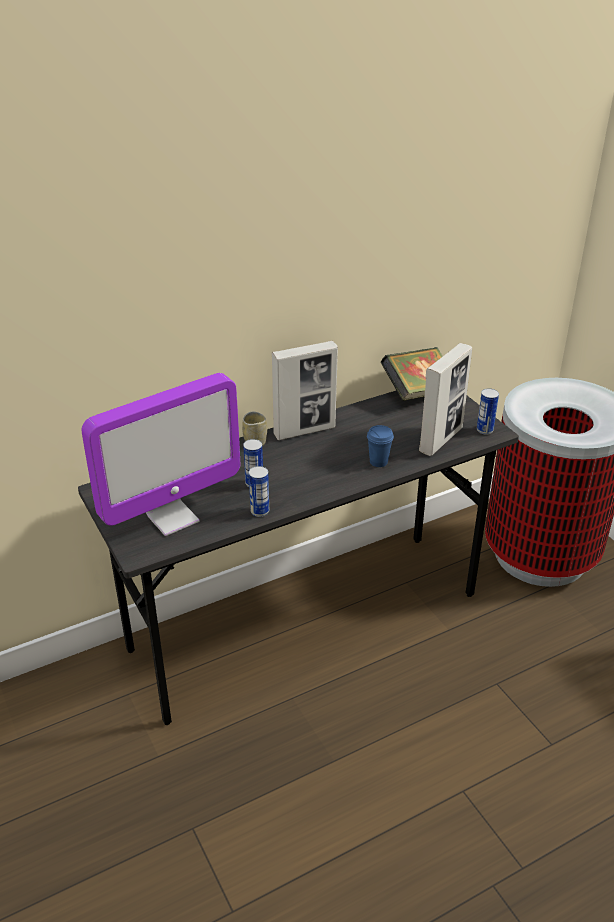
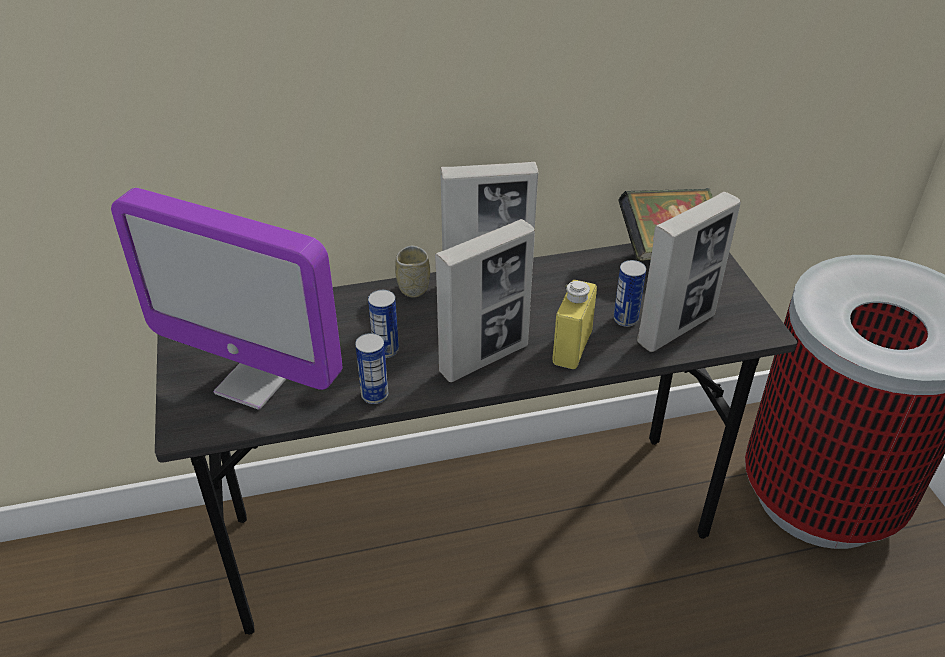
camera: 15 degrees right, 5 degrees up
(172, 517) = (254, 382): monitor -> monitor turned 45 degrees clockwise
(323, 477) = (484, 358): none -> picture frame
(378, 462) = (572, 348): blue cup -> yellow bottle
(484, 430) = (747, 324): can -> can (625, 319)

